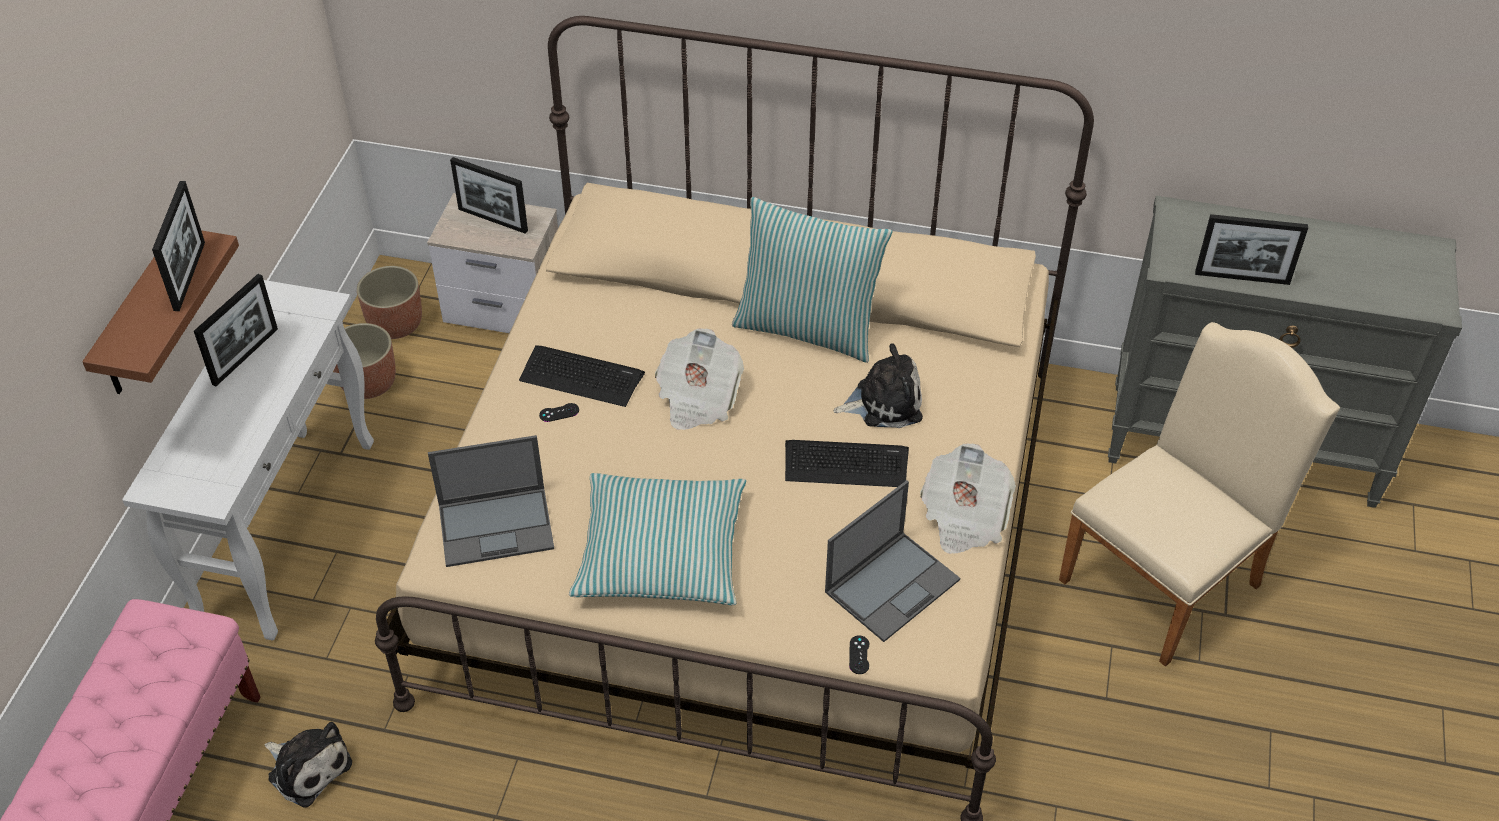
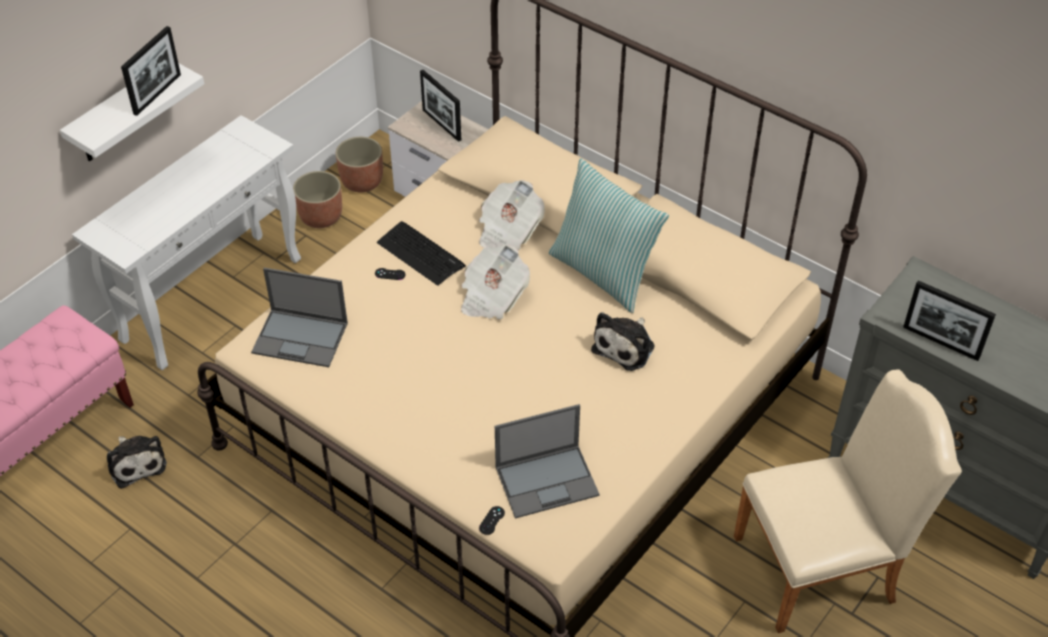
camera: 25 degrees right, 0 degrees up
(140, 317) = (121, 113): brown shelf -> white shelf
(245, 356) = (201, 165): picture frame -> none
(661, 552) = (399, 396): pillow -> none
(846, 464) = (569, 381): keyboard -> none
(884, 402) = (626, 346): plush toy -> plush toy turned 105 degrees clockwise
(964, 517) = (632, 451): newspaper -> newspaper (508, 230)

